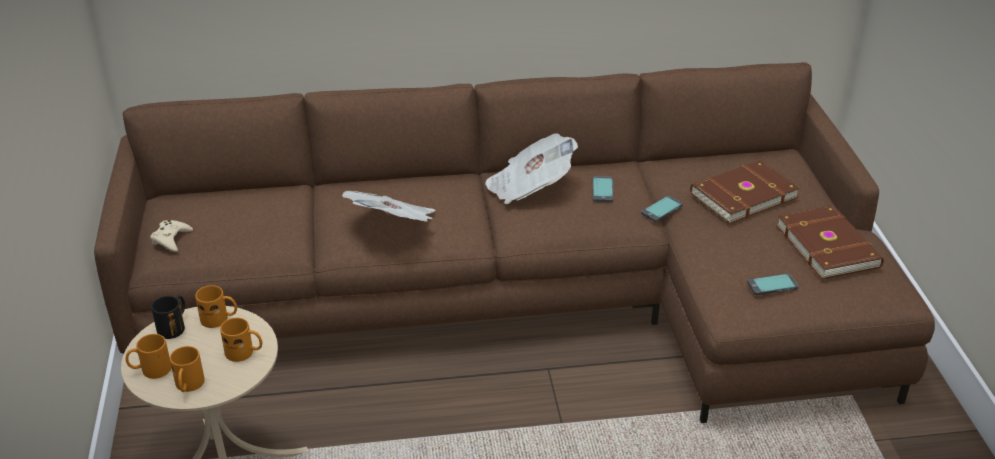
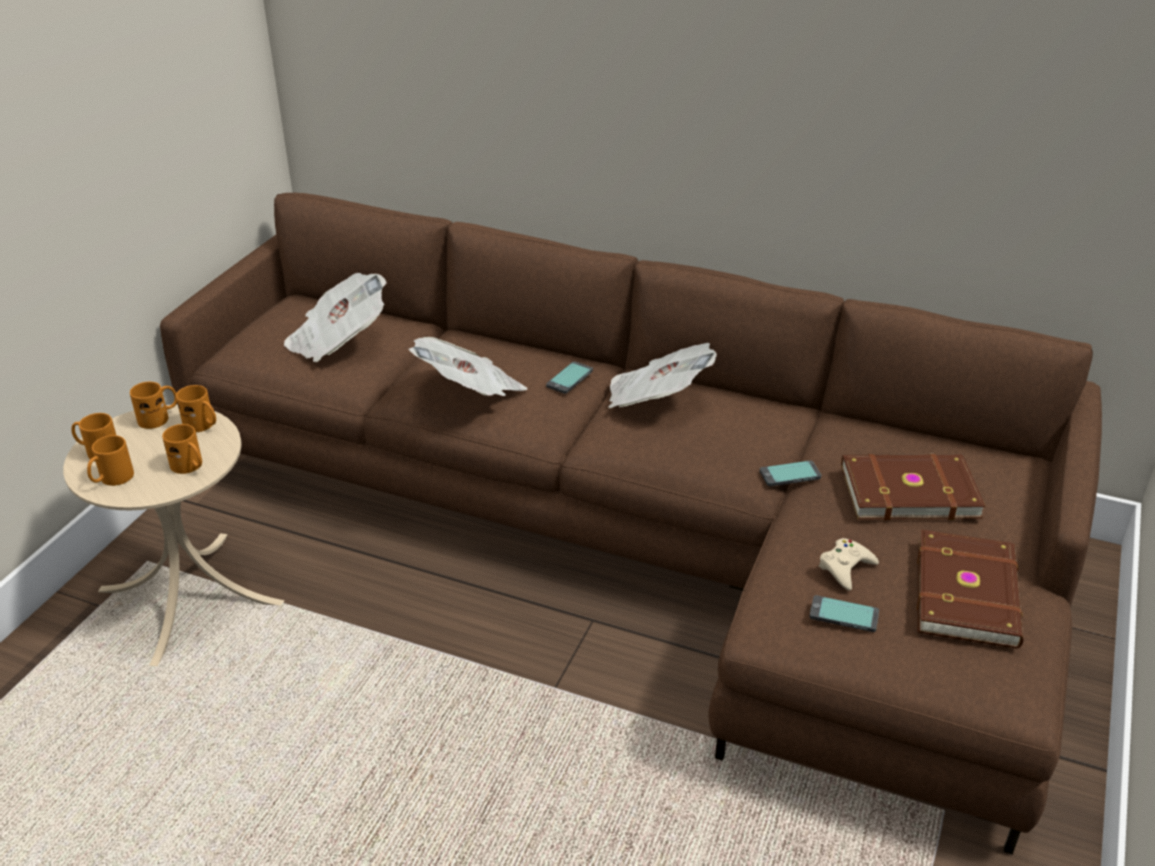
camera: 30 degrees right, 0 degrees up
(171, 239) = (257, 337): beige game controller -> beige game controller (845, 568)
(174, 326) = (159, 417): black mug -> orange mug
(245, 220) = (338, 341): none -> newspaper
(602, 190) = (735, 428): phone -> phone (570, 378)

